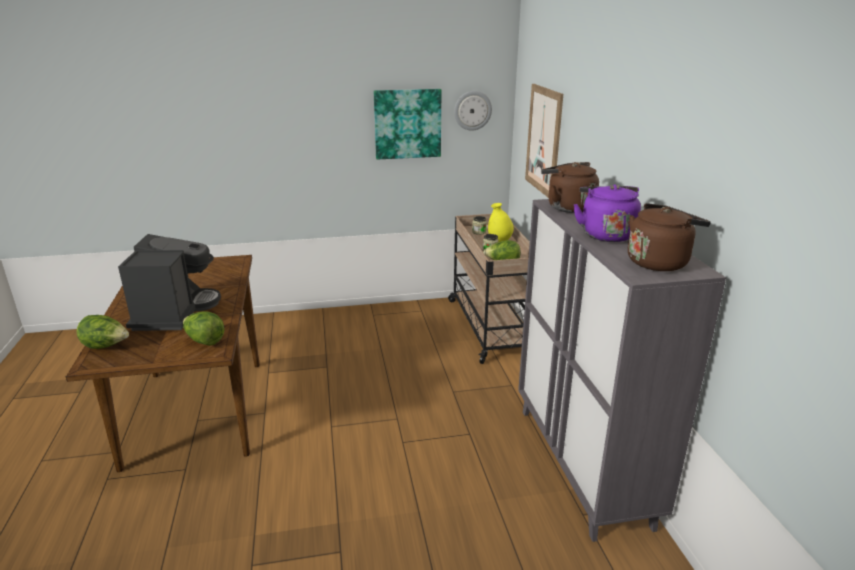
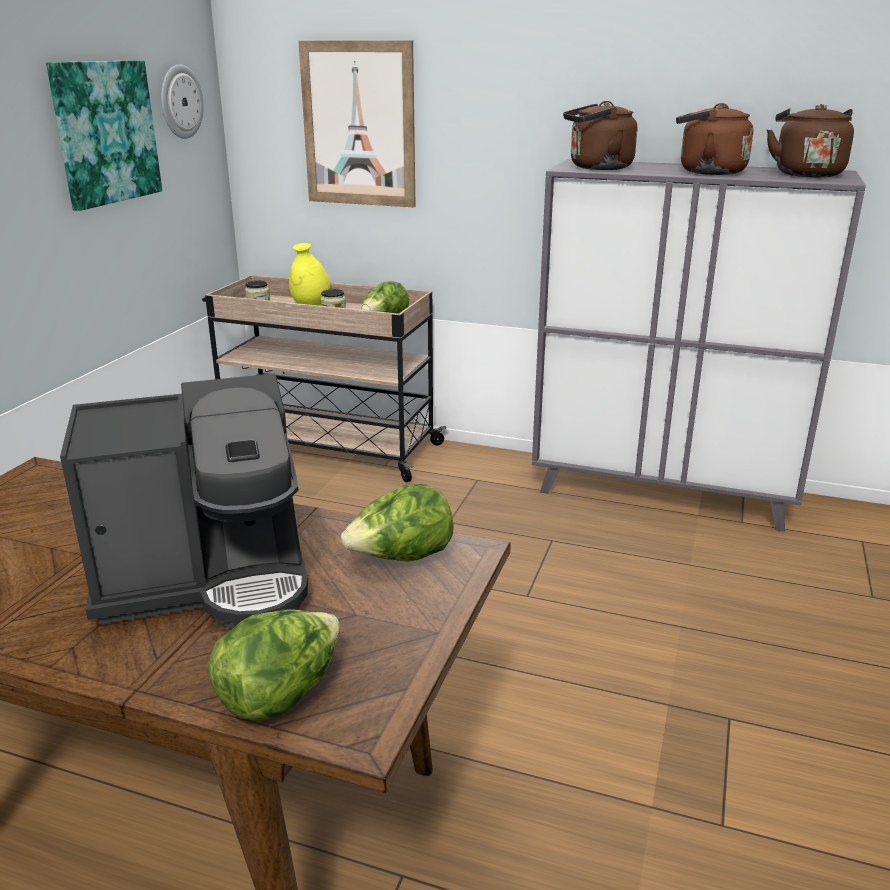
camera: 60 degrees left, 0 degrees up
(174, 312) = (208, 578): coffee machine -> coffee machine turned 135 degrees clockwise
(605, 234) = (707, 172): purple kettle -> brown kettle

